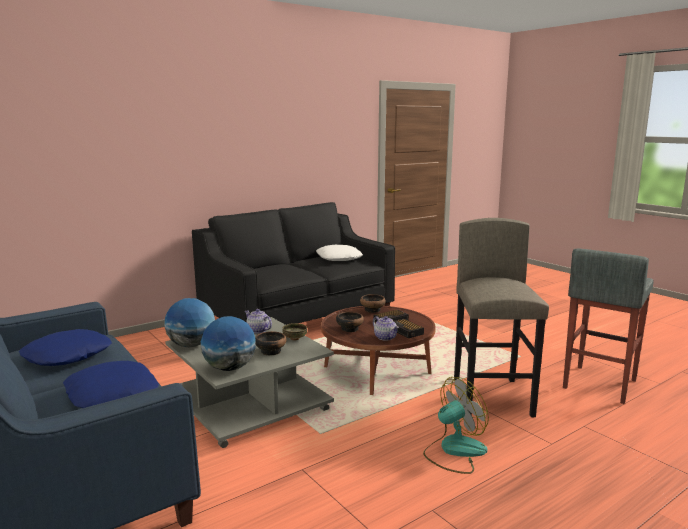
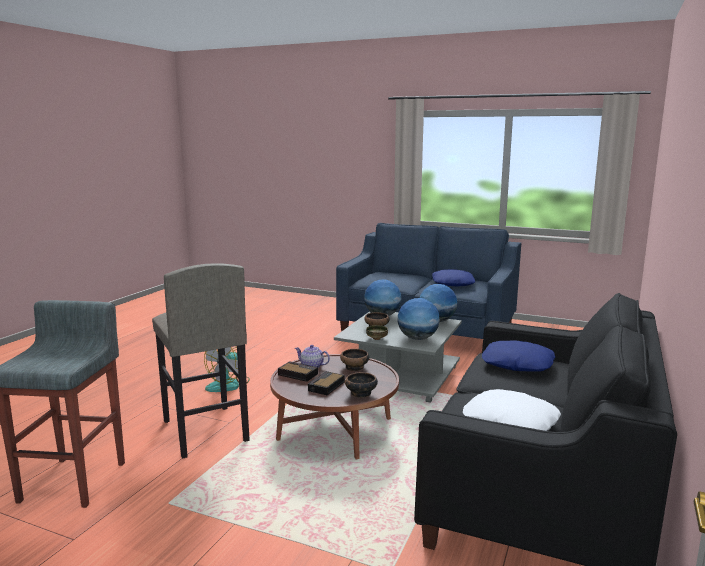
camera: 150 degrees right, 0 degrees up
(113, 393) = (388, 279): blue pillow -> blue pillow (517, 364)
(258, 330) = (417, 338): teapot -> globe

